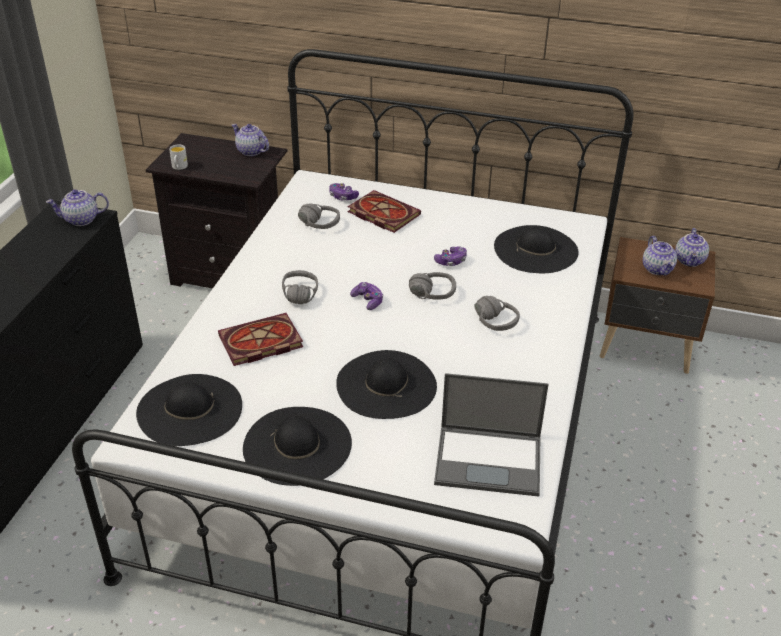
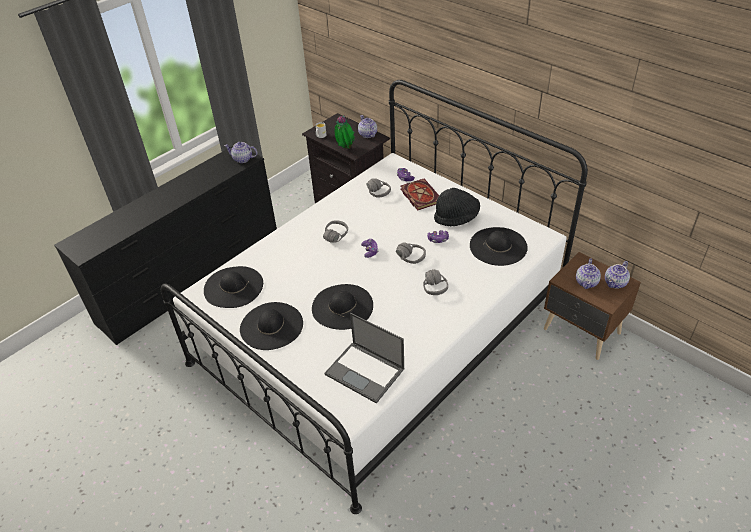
camera: 30 degrees right, 5 degrees up
(231, 175) = (345, 148): none -> potted plant
(259, 343) = (293, 259): book -> none
(454, 229) = (456, 218): none -> black hat

